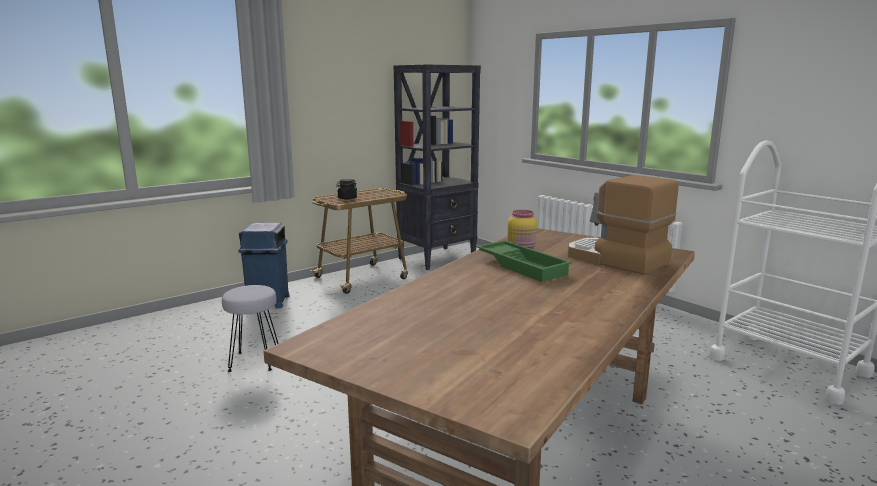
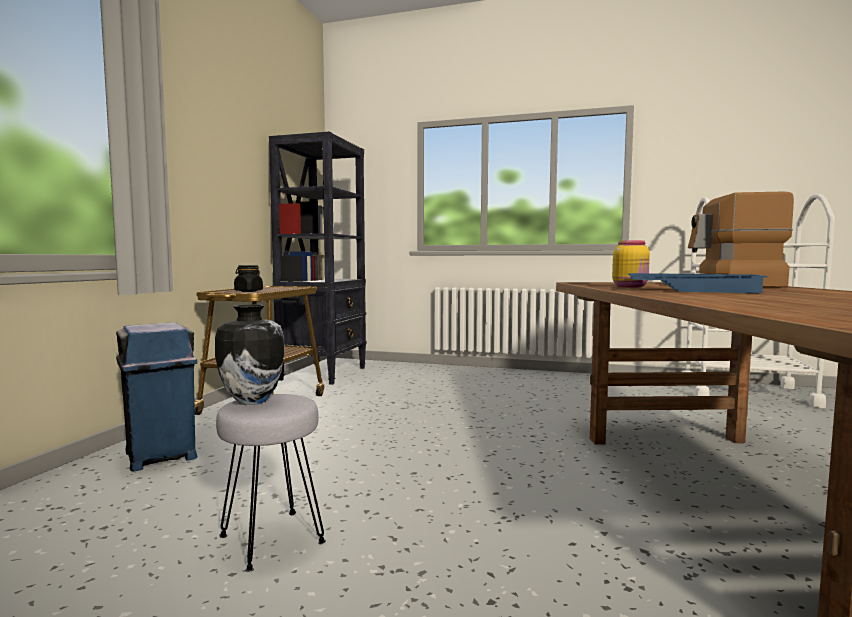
camera: 35 degrees left, 10 degrees down
(245, 288) = (252, 401): none -> vase
(523, 266) = (692, 290): green tray -> blue tray

